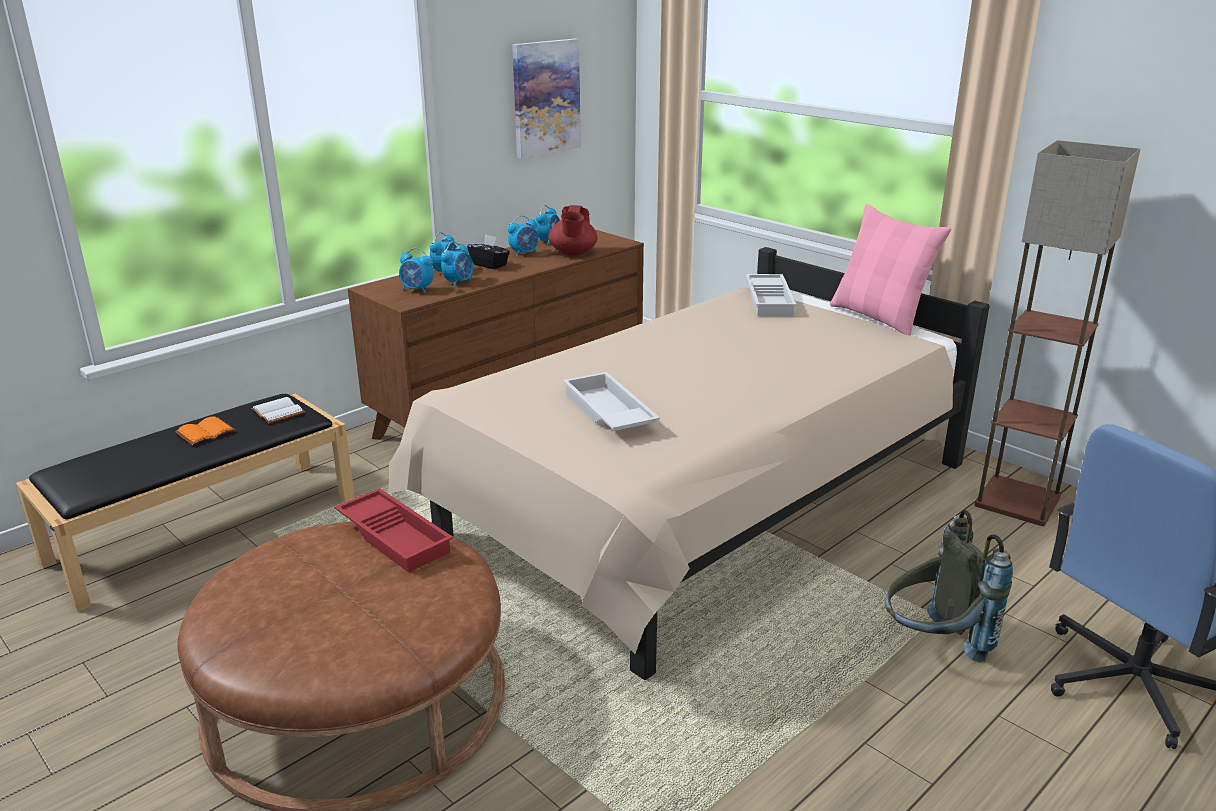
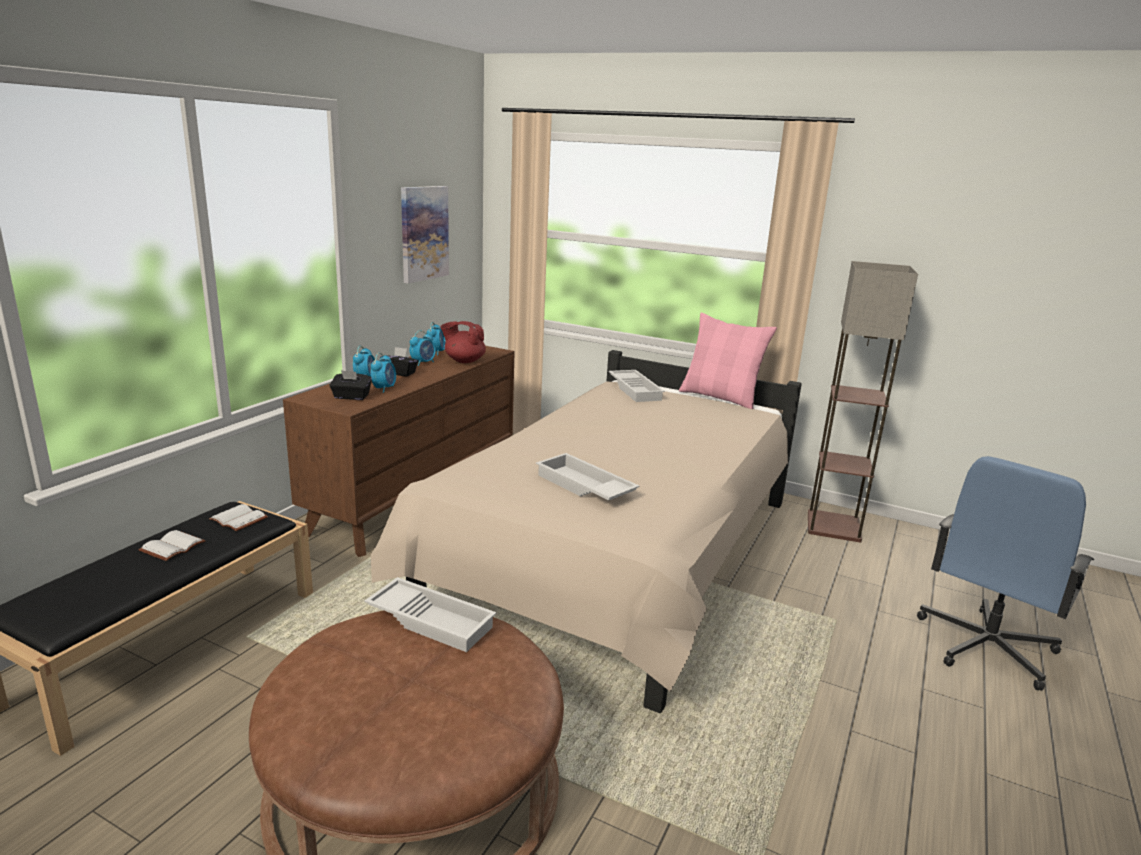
camera: 20 degrees left, 5 degrees down
(206, 432) = (172, 546): orange book -> white book
(396, 536) = (432, 620): red tray -> white tray
(417, 290) = (351, 397): alarm clock -> black tissue box
(573, 253) = (464, 361): red teapot -> red teapot turned 120 degrees clockwise
(932, 645) = (847, 643): grey backpack -> none

